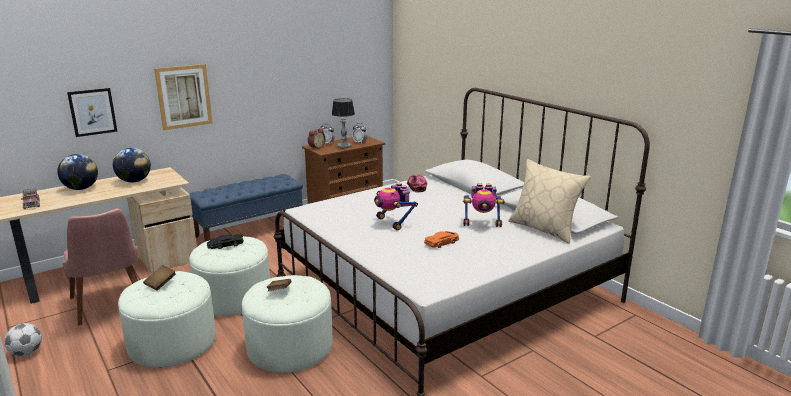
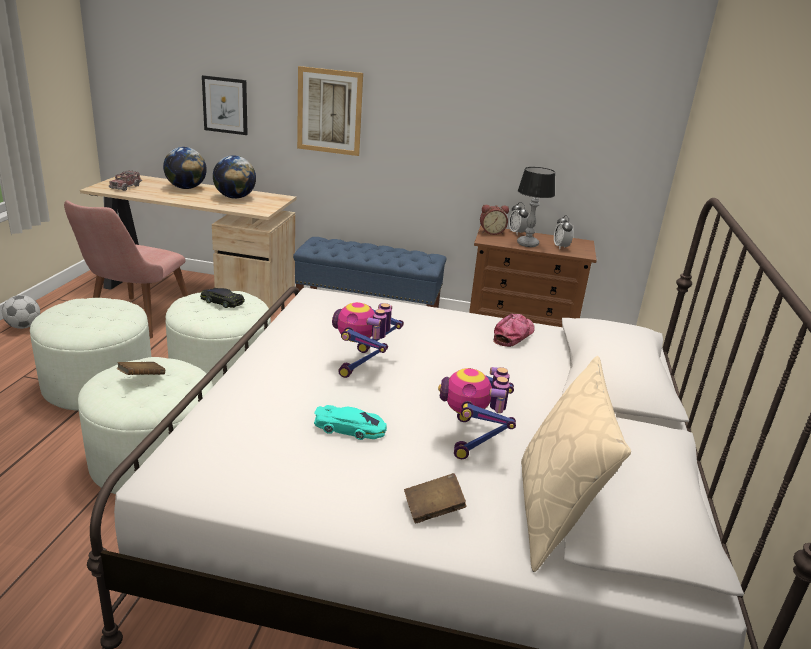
camera: 45 degrees right, 5 degrees up
(160, 284) = (95, 309): brown book -> brown book (433, 509)
(442, 242) = (350, 428): orange toy car -> turquoise toy car
(482, 224) = (472, 438): toy robot -> toy robot turned 45 degrees clockwise

